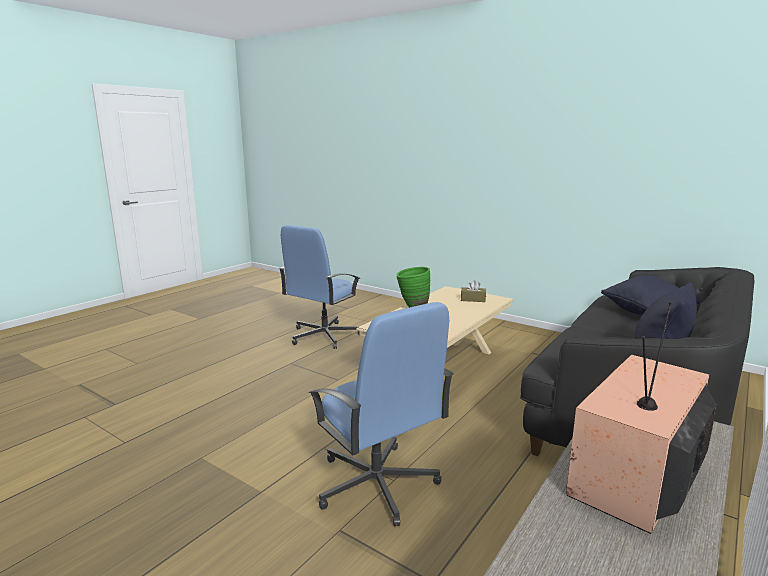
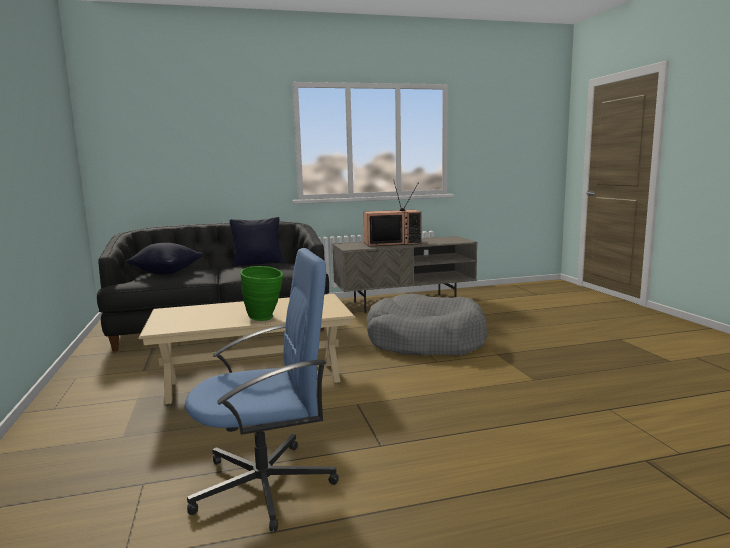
camera: 140 degrees left, 5 degrees down
(377, 485) = (425, 341): blue office chair -> grey dog bed
(473, 299) = (186, 314): brown tissue box -> none

